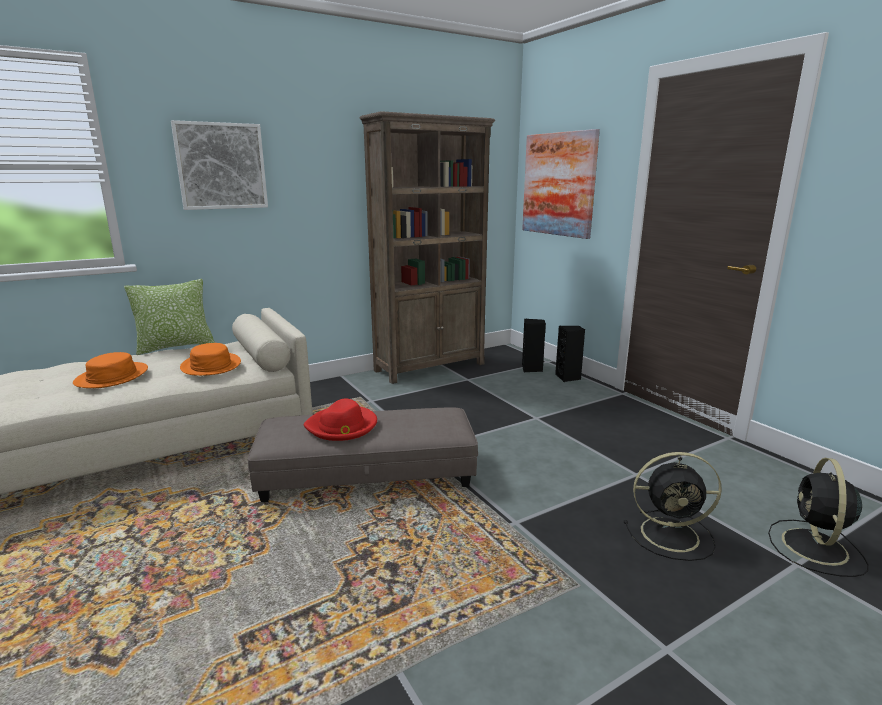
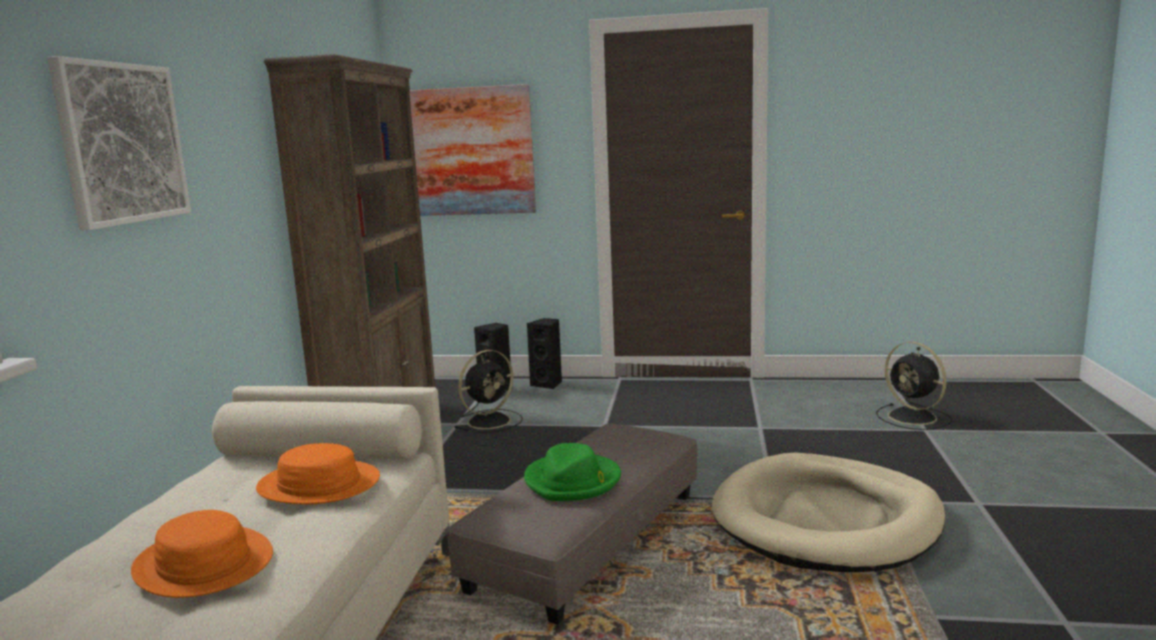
camera: 50 degrees left, 5 degrees down
(176, 347) = (142, 501): pillow -> none
(342, 426) = (573, 481): red hat -> green hat
(508, 560) = (826, 520): none -> beige dog bed
(672, 534) = (855, 449): black fan -> black fan (491, 421)

